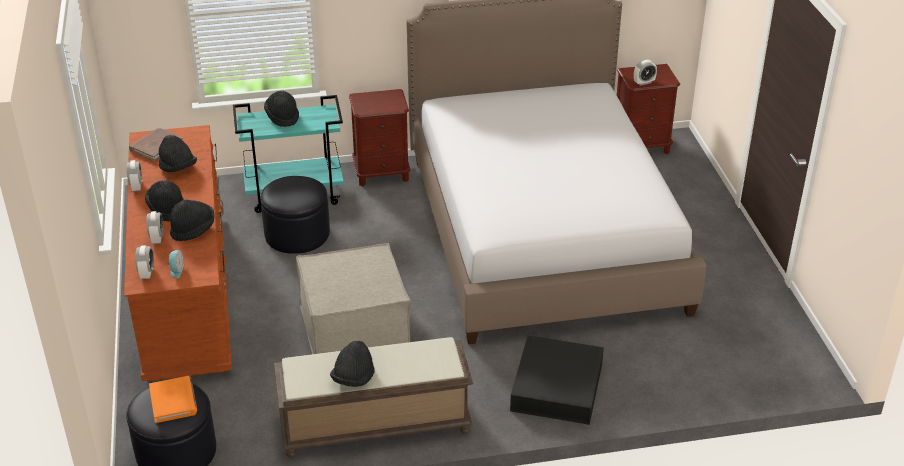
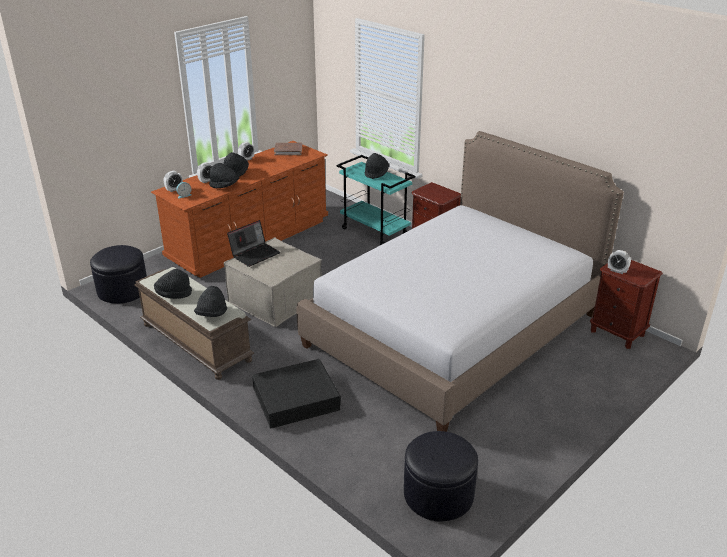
camera: 55 degrees right, 5 degrees down
(173, 401) = (119, 255): orange book -> none
(178, 168) = (276, 162): black hat -> black hat (212, 314)
(297, 234) = (339, 248): black ottoman -> black ottoman (438, 494)
(323, 284) = (255, 254): none -> laptop

